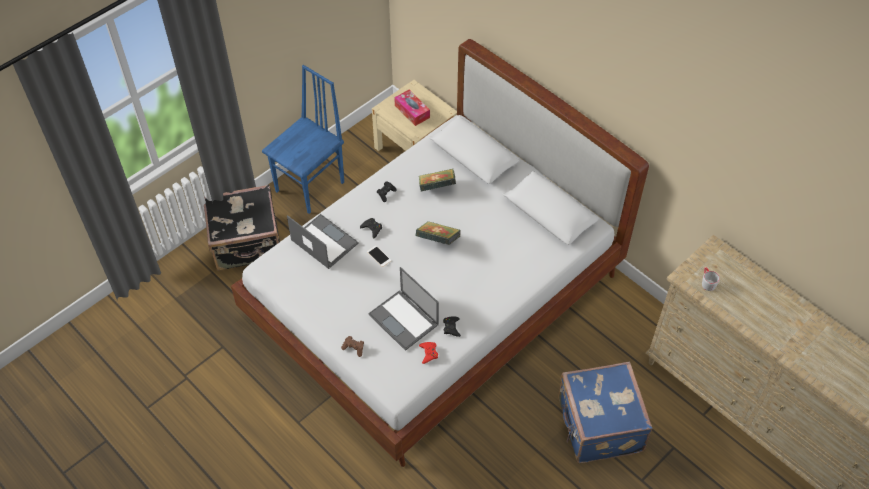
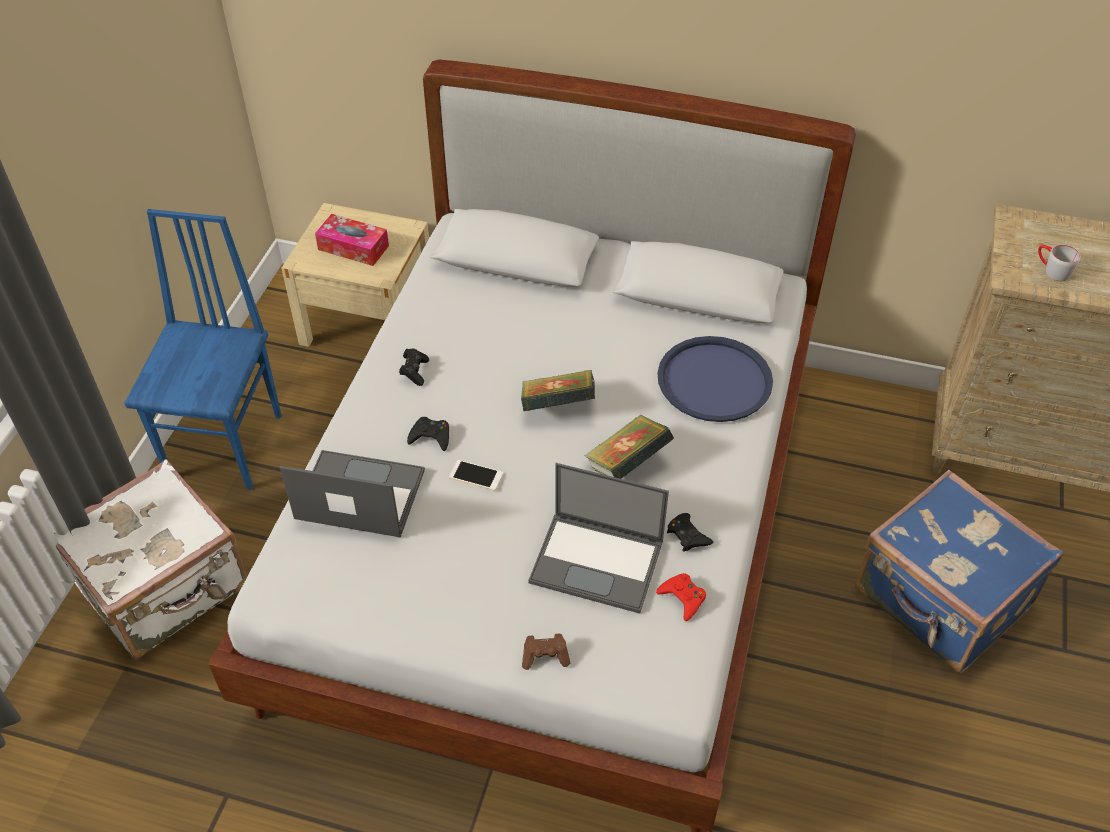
camera: 30 degrees left, 5 degrees down
(247, 244) = (166, 588): black suitcase -> white suitcase
(437, 187) = (494, 328): book -> book (627, 464)
(521, 261) = (714, 380): none -> blue tray

